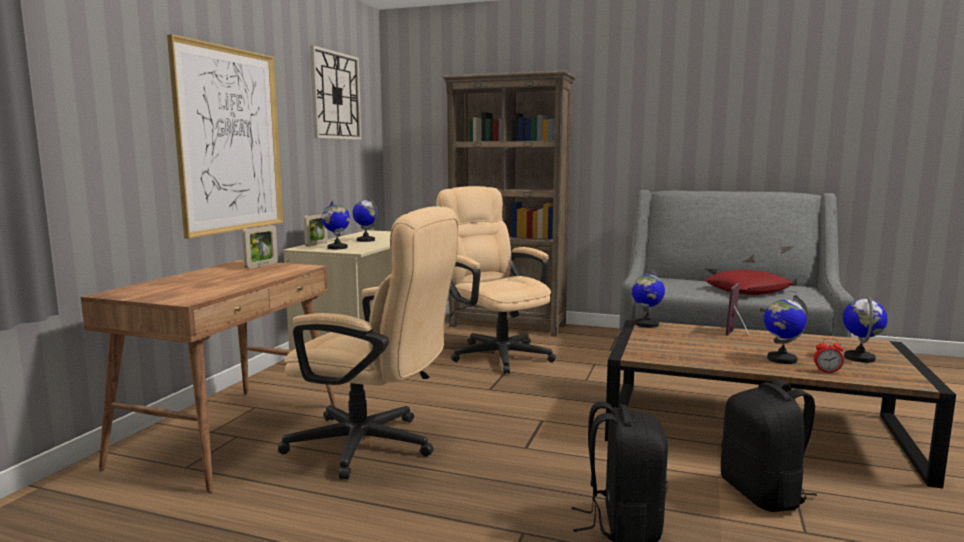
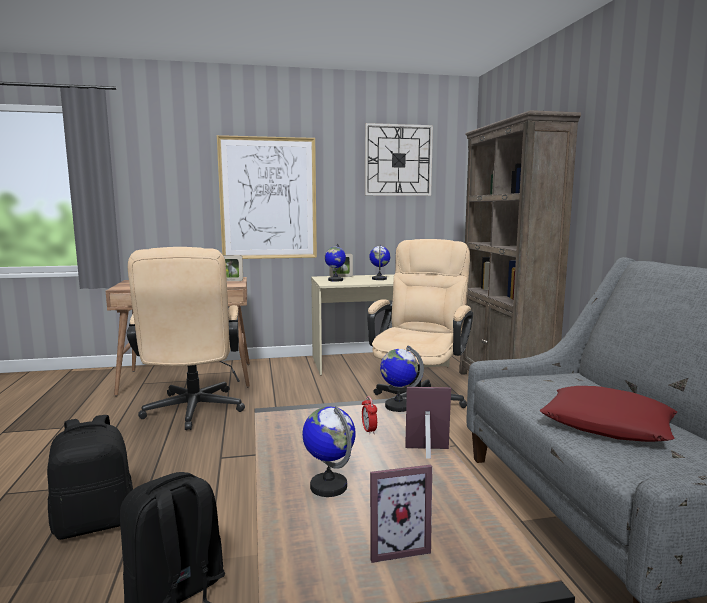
camera: 60 degrees right, 0 degrees up
(827, 371) = (298, 520): alarm clock -> alarm clock (369, 430)
(859, 358) = (396, 546): globe -> picture frame

